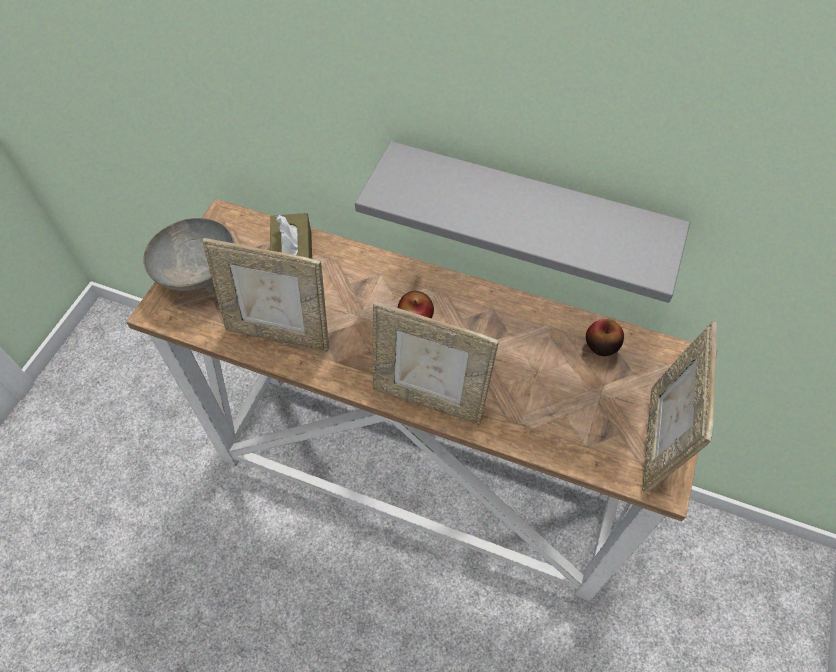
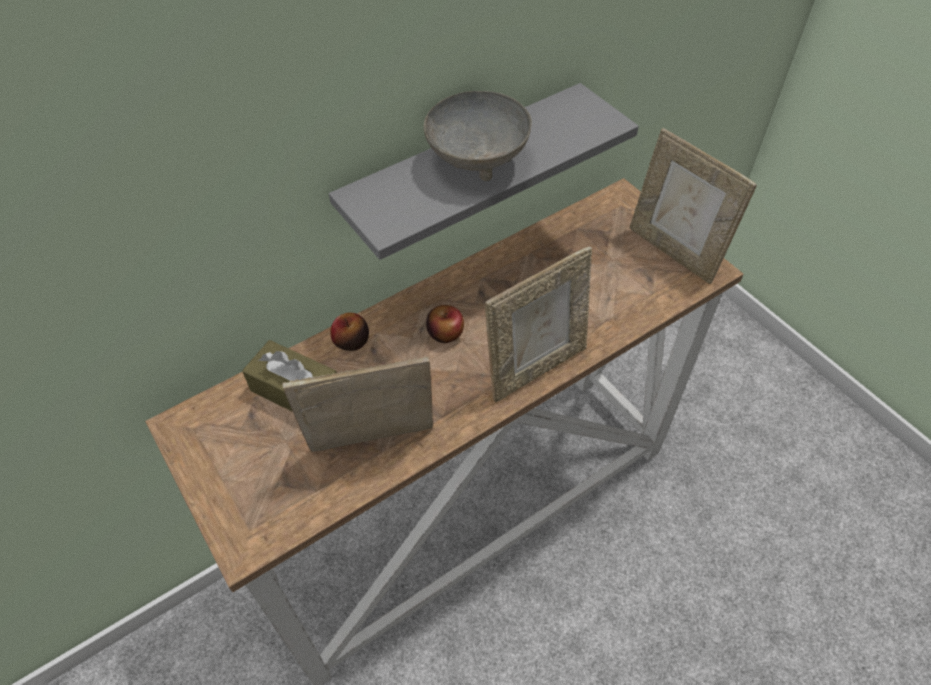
camera: 55 degrees left, 5 degrees down
(200, 273) = (233, 481): grey bowl -> grey bowl (477, 160)
(280, 333) = (372, 445): picture frame -> picture frame turned 150 degrees counterclockwise
(601, 345) = (570, 234): apple -> apple (351, 341)

